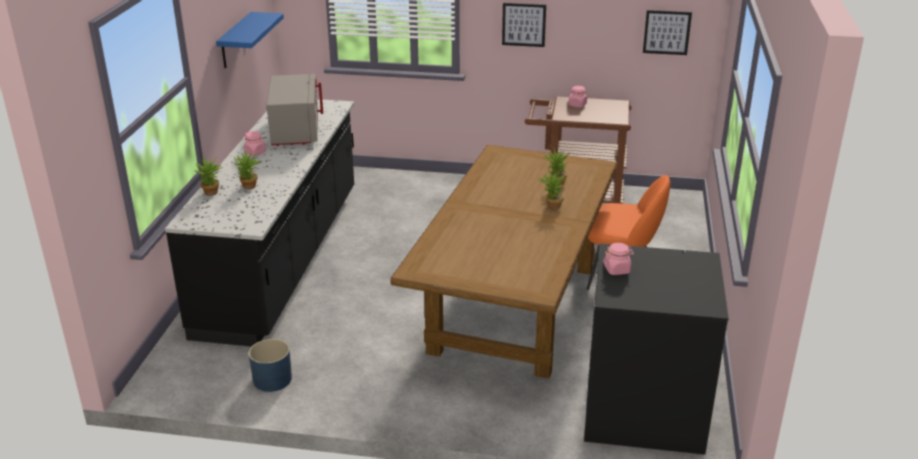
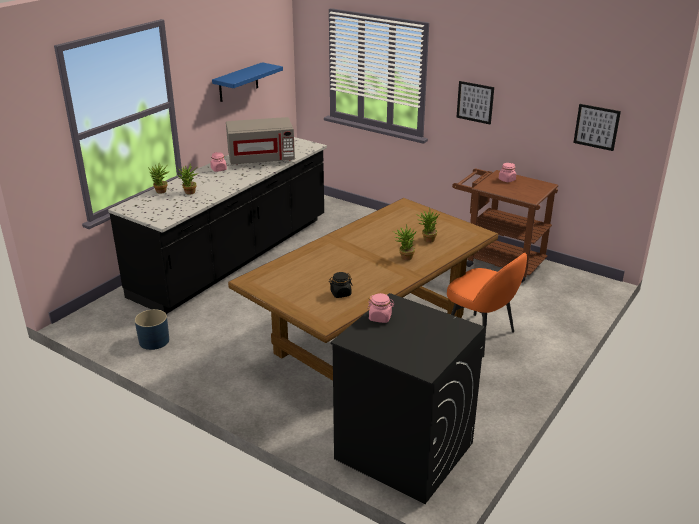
camera: 25 degrees right, 0 degrees up
(295, 131) = (261, 159): grey microwave -> grey microwave turned 60 degrees clockwise
(525, 259) = (340, 293): none -> black jar

